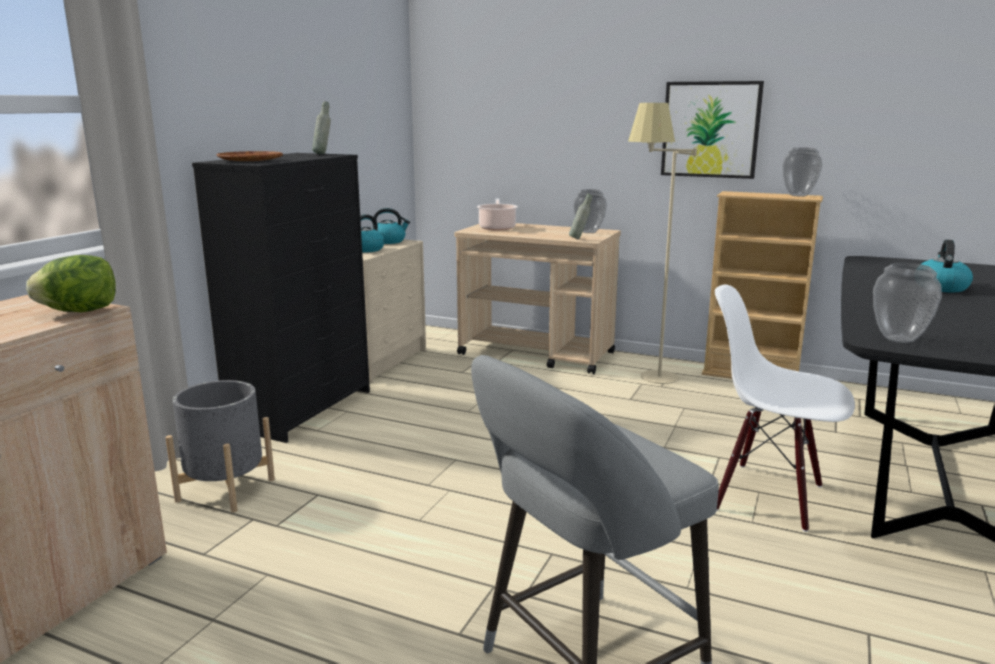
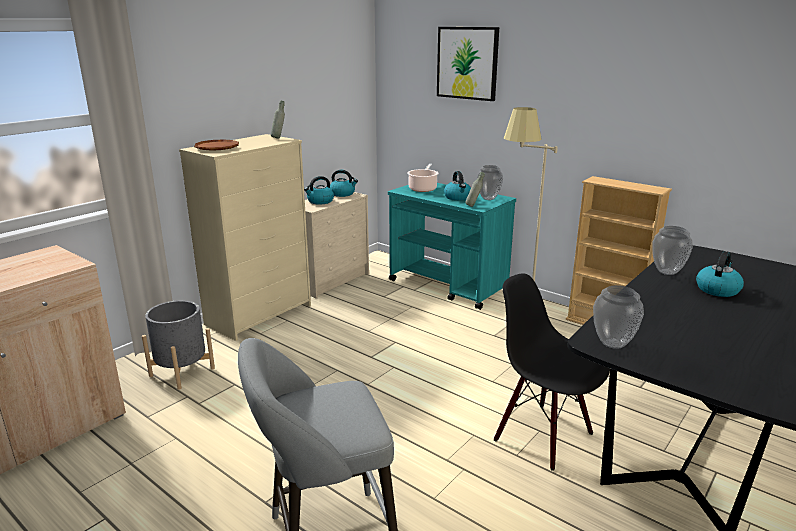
camera: 15 degrees right, 5 degrees up
(80, 311) = (65, 266): lettuce -> none
(302, 409) = (260, 314): black dresser -> beige dresser
(537, 354) = (448, 286): beige cart -> turquoise cart
(550, 233) = (457, 197): none -> kettle
(710, 129) = (587, 125): picture -> picture (467, 63)
(768, 496) = (544, 436): white chair -> black chair
(798, 195) = (649, 187): vase -> vase (667, 272)

